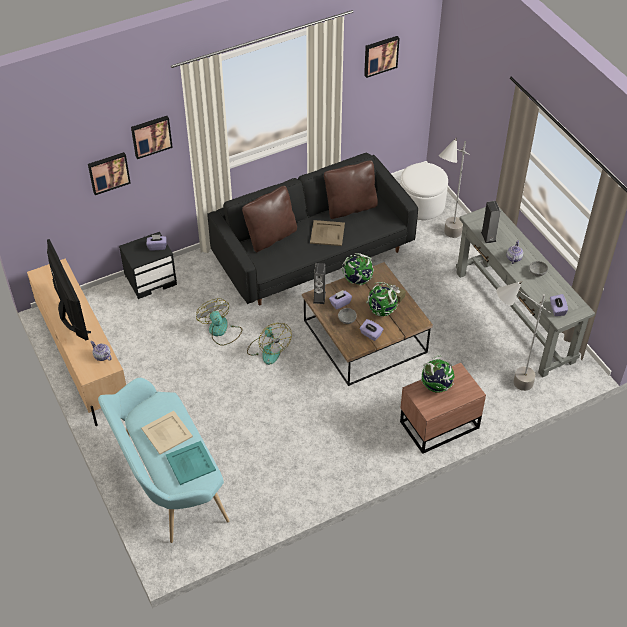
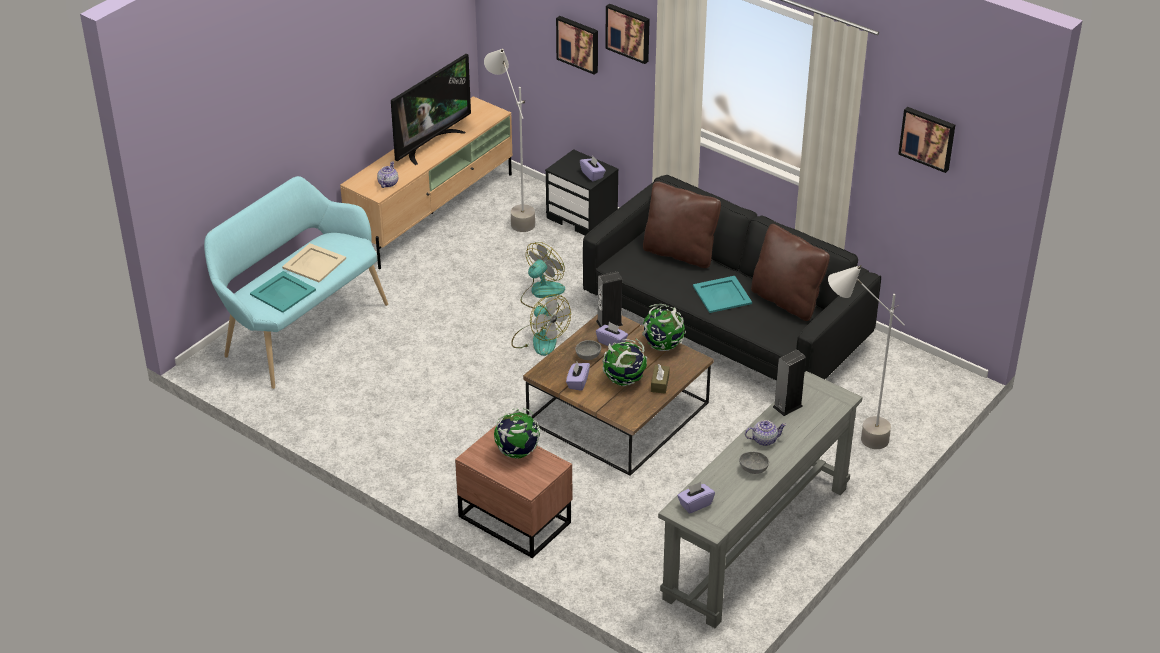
camera: 65 degrees right, 10 degrees down
(268, 349) = (539, 339): fan -> fan turned 75 degrees counterclockwise
(327, 233) = (722, 295): beige tray -> turquoise tray
(421, 204) = (902, 395): white ottoman -> none
(506, 384) = (625, 566): grey floor lamp -> grey floor lamp (512, 214)

